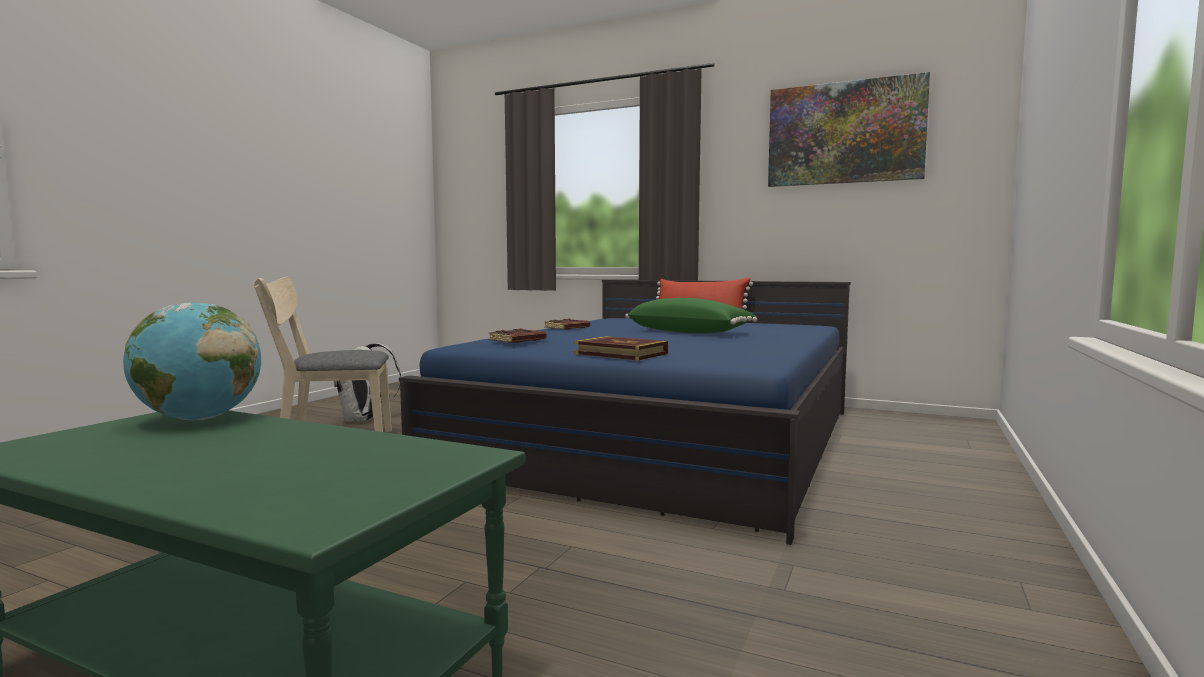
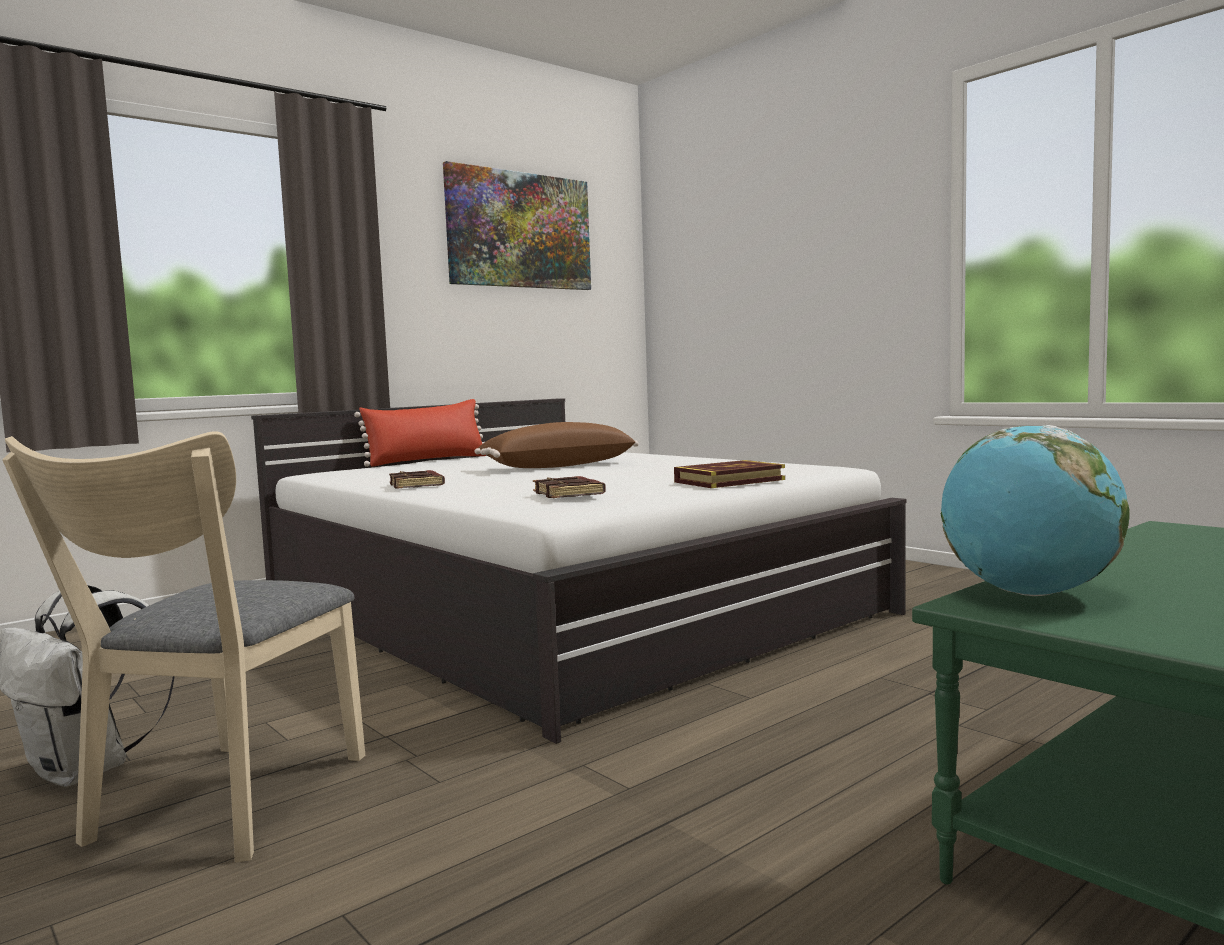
camera: 65 degrees left, 0 degrees up
(664, 438) = (560, 606): blue bed -> white bed
(690, 332) = (557, 466): green pillow -> brown pillow

